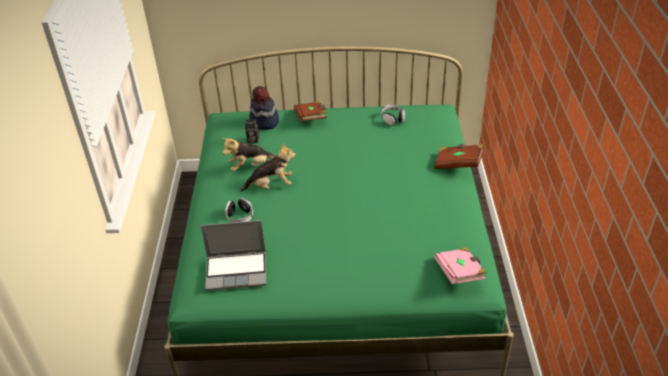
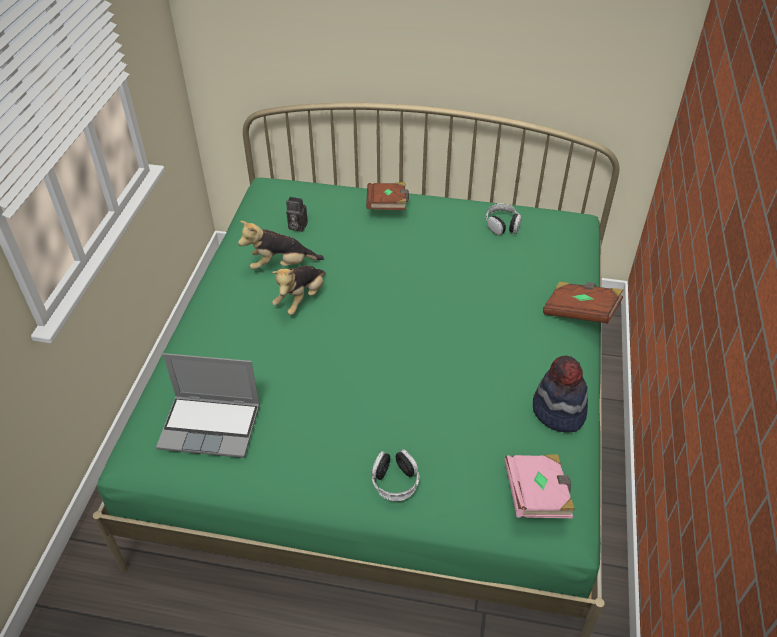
camera: 10 degrees right, 5 degrees up
(239, 216) = (242, 340): headphones -> headphones (395, 481)
(264, 122) = (321, 202): hat -> hat (558, 411)
(271, 185) = (301, 299): plush toy -> plush toy turned 120 degrees clockwise

